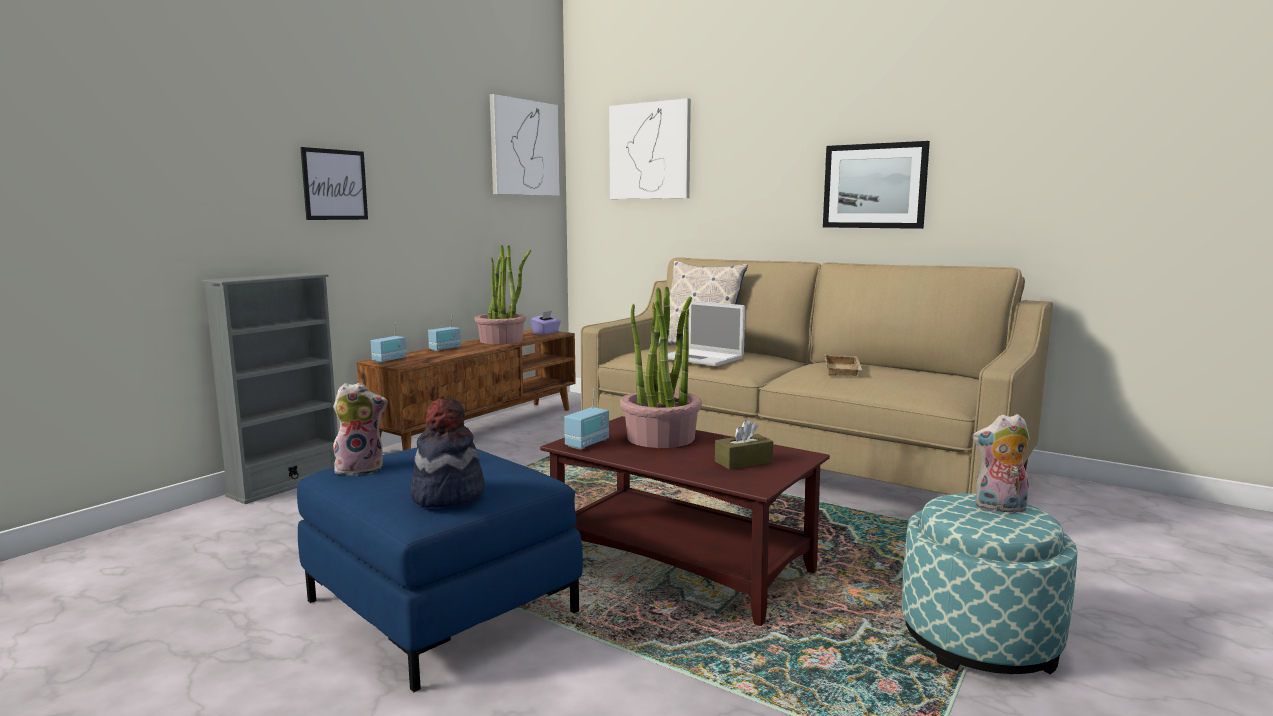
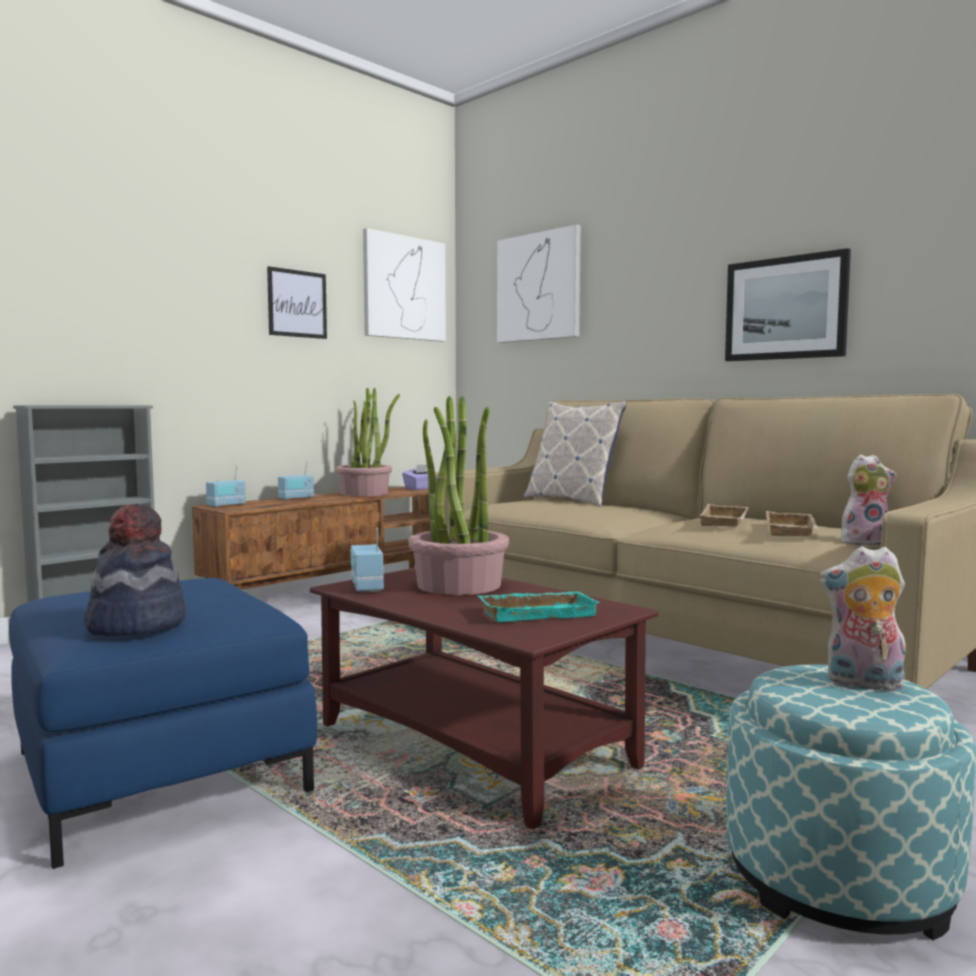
camera: 10 degrees right, 5 degrees down
(335, 184) = (174, 315): picture -> picture (297, 303)
(361, 468) = (79, 596): plush toy -> plush toy (863, 542)
(587, 443) = (366, 587): radio -> radio turned 120 degrees clockwise
(703, 358) = (564, 508): laptop -> none
(743, 462) = (537, 613): brown tissue box -> turquoise tray
(900, 379) = (793, 531): none -> beige tray

